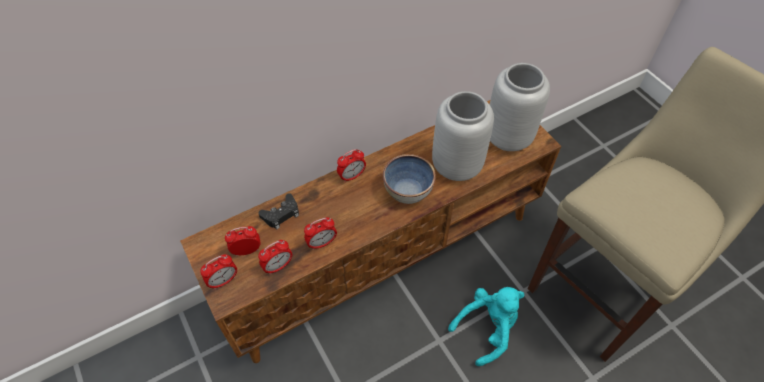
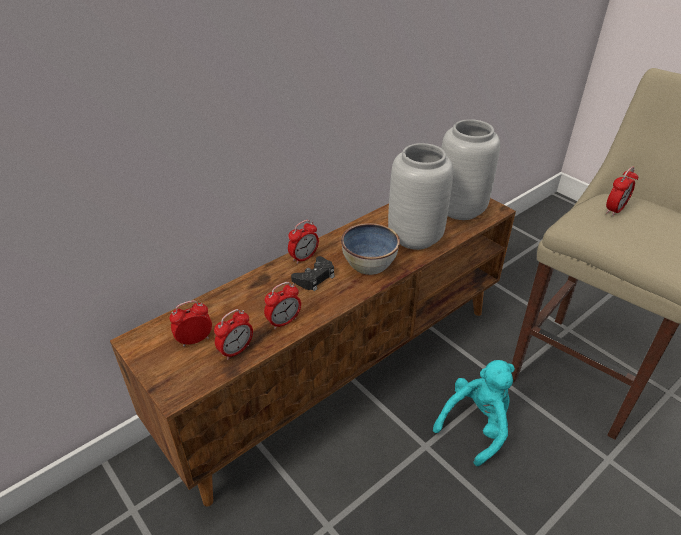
camera: 10 degrees left, 15 degrees down
(223, 281) = (170, 373): alarm clock -> alarm clock (614, 210)
(281, 214) = (230, 300): black game controller -> black game controller (314, 278)

